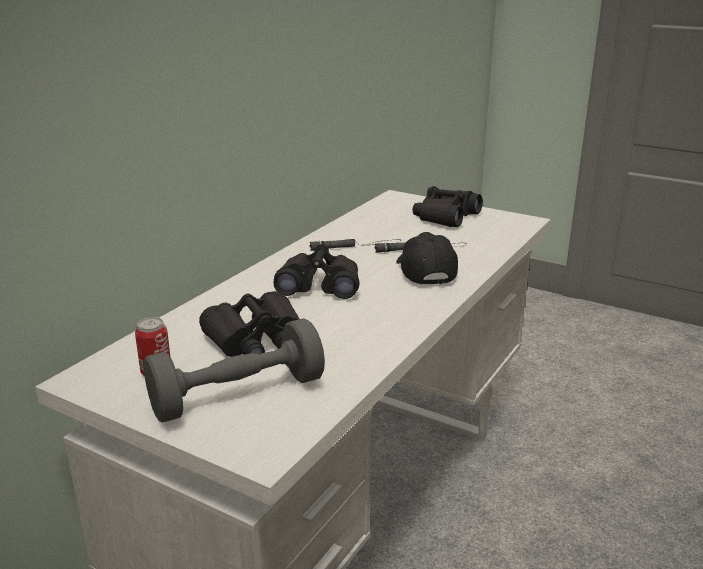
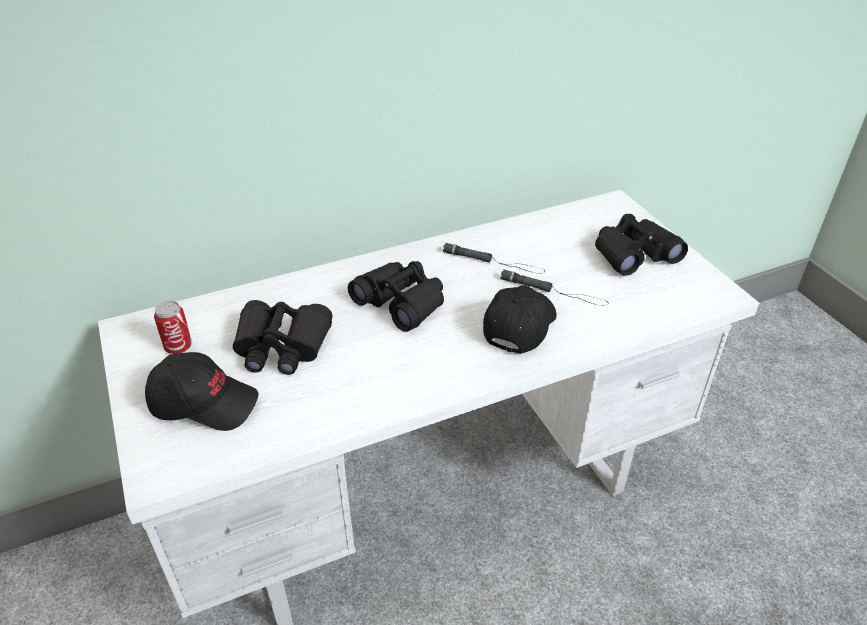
camera: 35 degrees right, 15 degrees up
(238, 395) = (204, 403): grey dumbbell -> black cap

